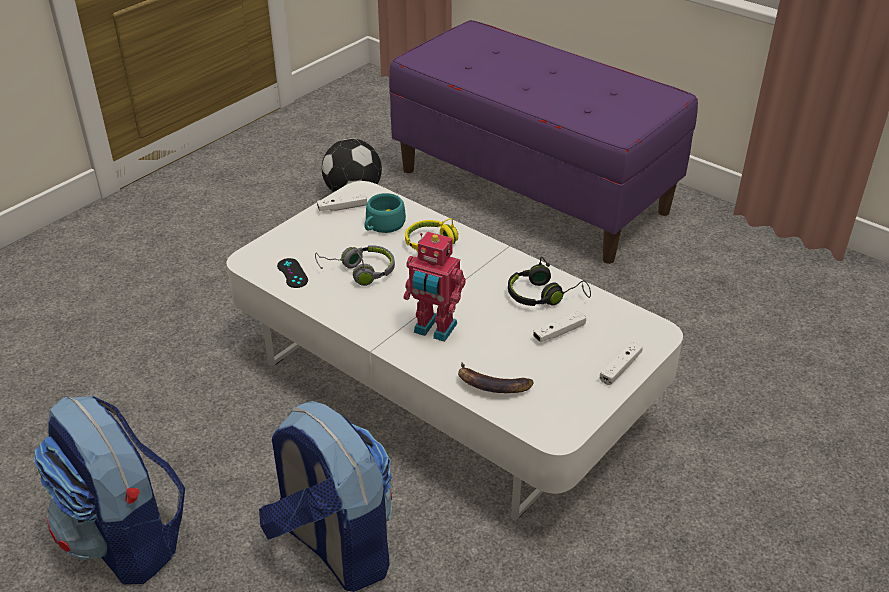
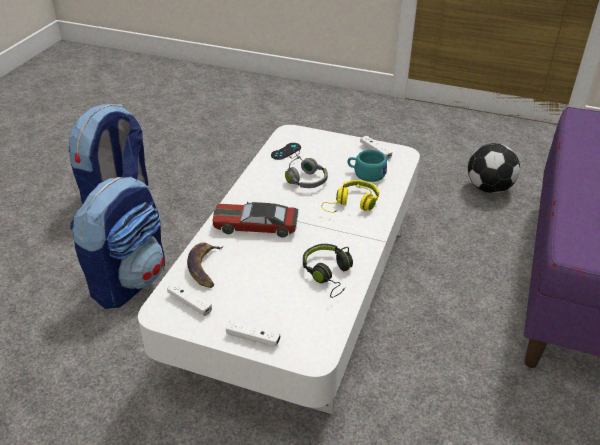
camera: 70 degrees right, 0 degrees up
(434, 329) = (255, 225): toy robot -> toy car
(559, 332) = (283, 292): white game controller -> white game controller (190, 303)

